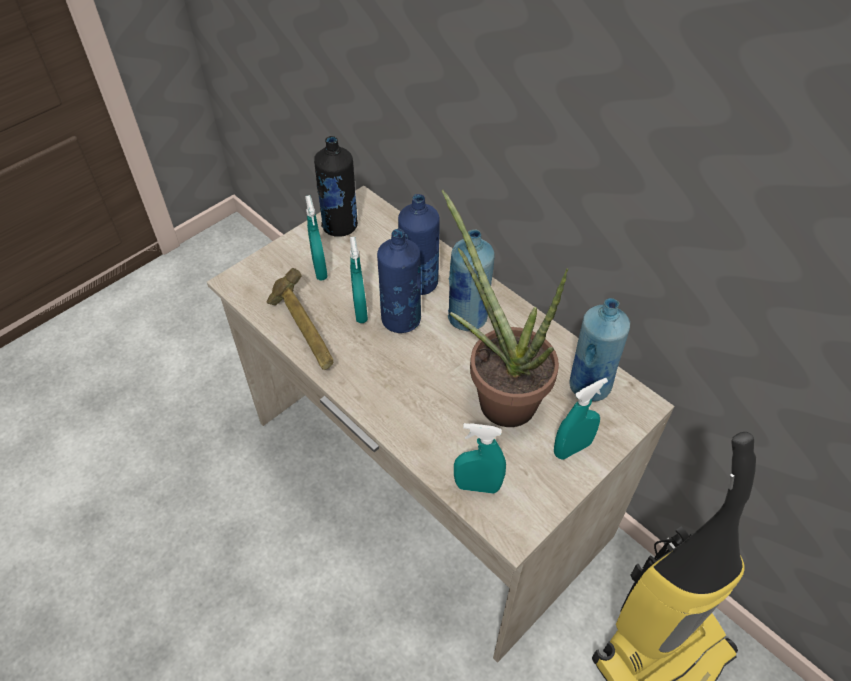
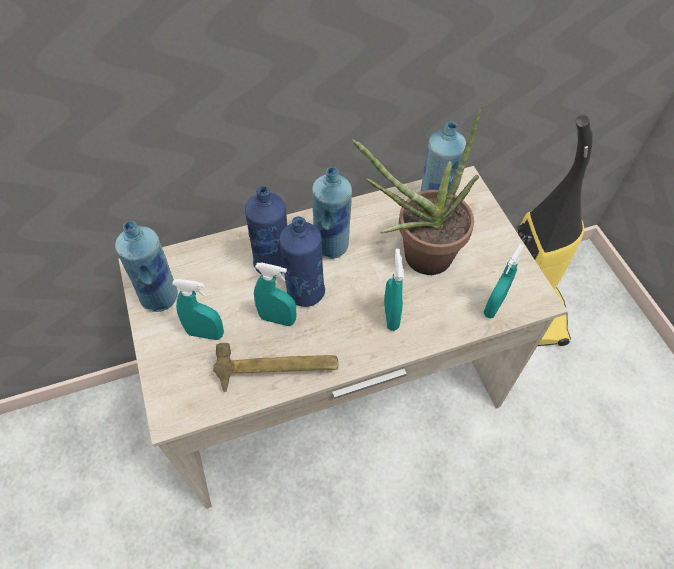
camera: 65 degrees left, 5 degrees up
(340, 226) = (160, 297): black bottle -> blue bottle
(572, 448) = (484, 235): turquoise spray bottle -> turquoise spray bottle (391, 316)

